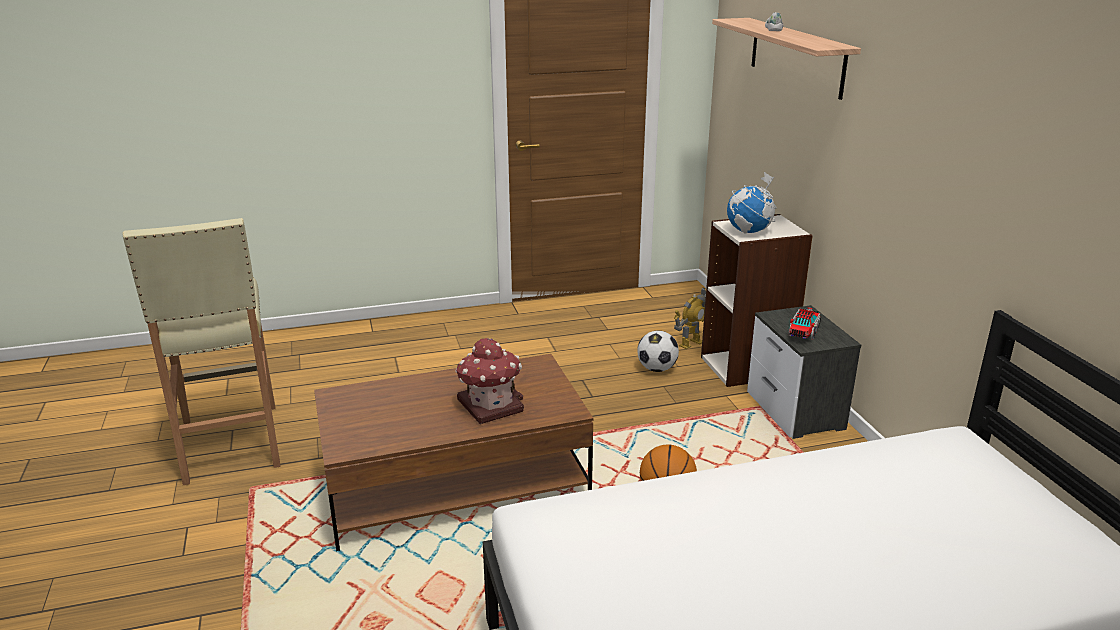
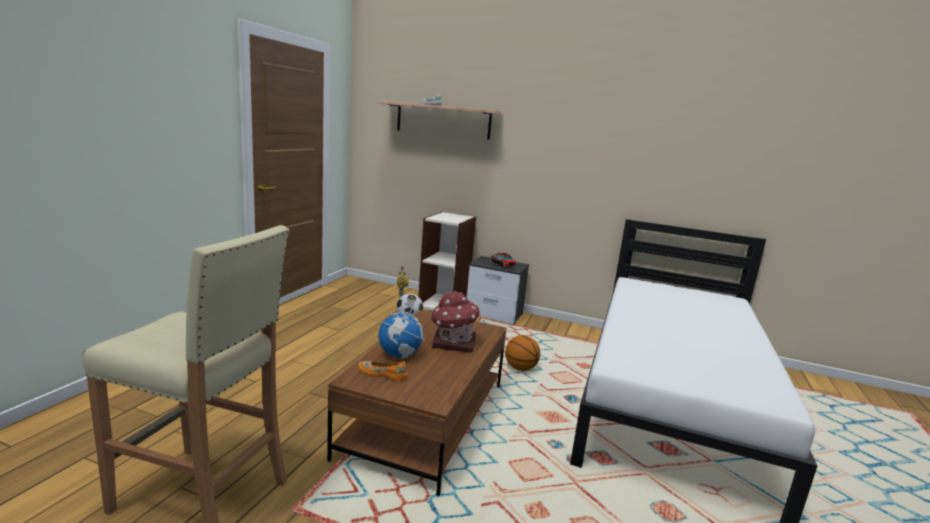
camera: 55 degrees left, 10 degrees down
(364, 402) = (382, 374): none -> orange shoe
(749, 231) = (451, 219): globe -> globe (400, 355)

